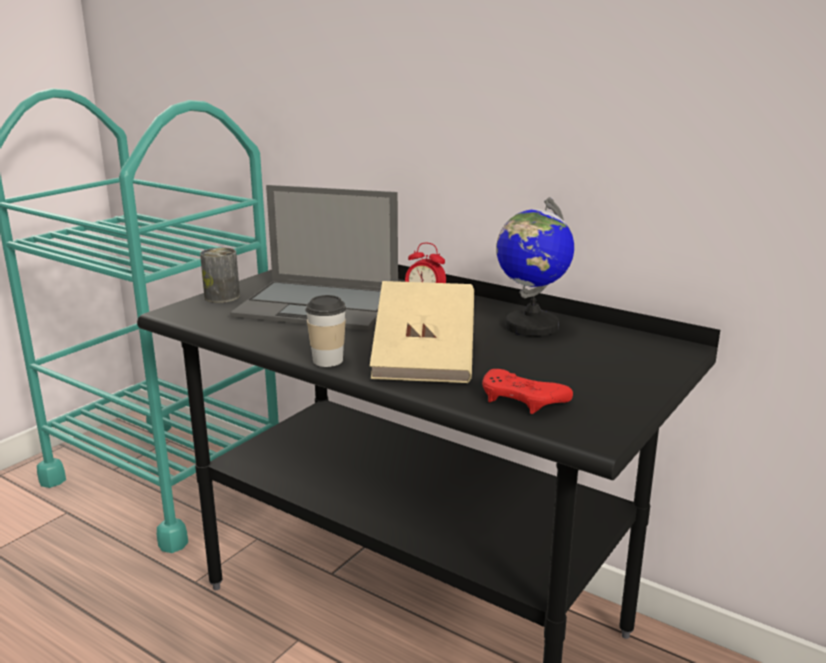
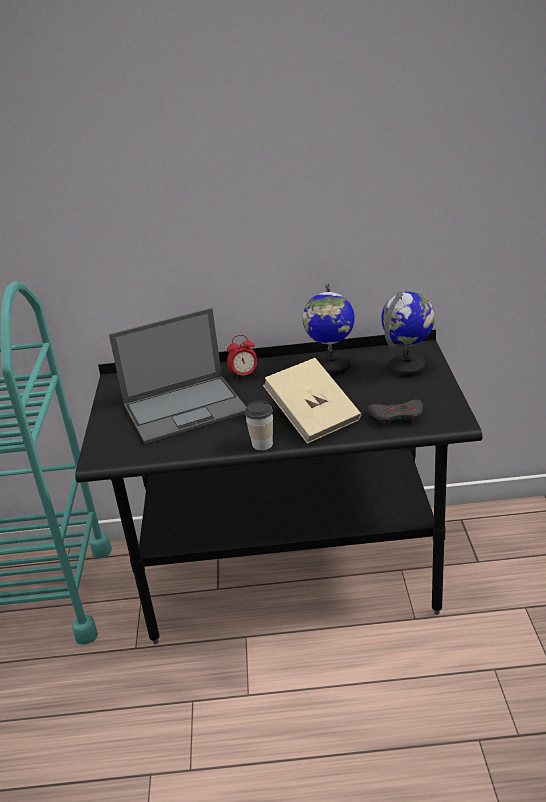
camera: 35 degrees left, 10 degrees up
(222, 297) = (106, 432): can -> none
(522, 399) = (397, 417): red game controller -> grey game controller
(626, 359) = (407, 367): none -> globe

